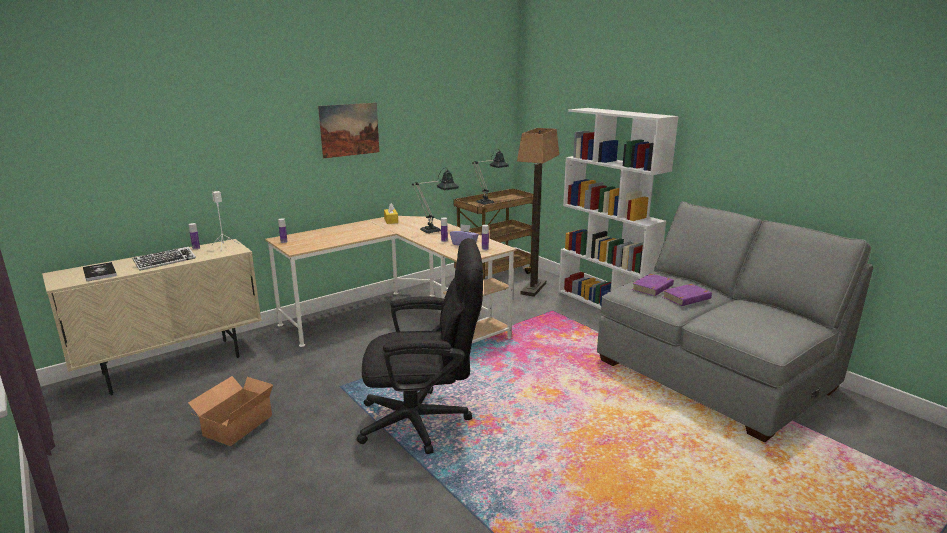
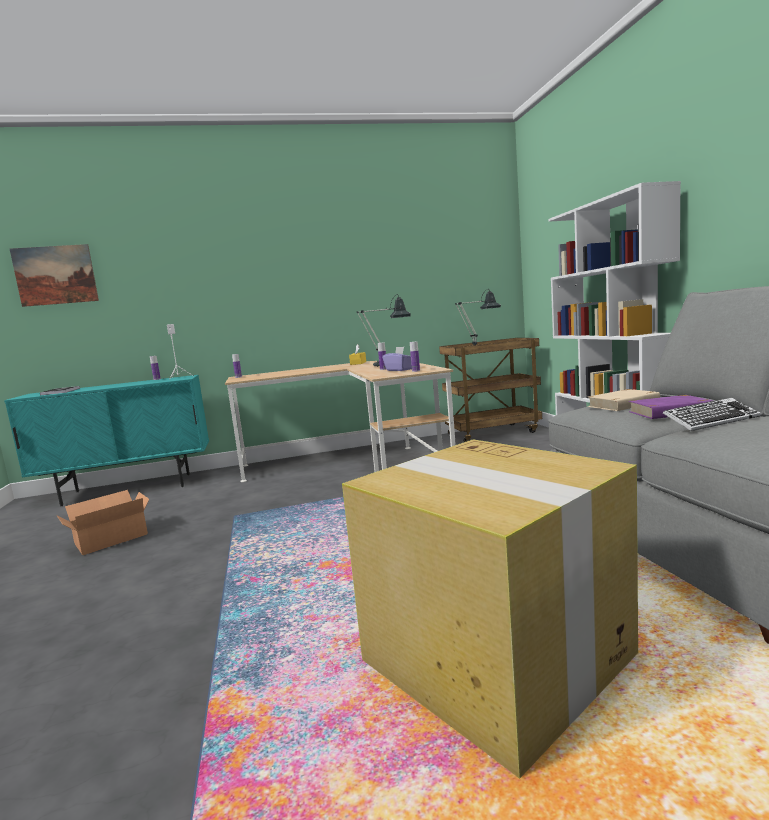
camera: 25 degrees right, 10 degrees down
(165, 262) = (116, 385): keyboard -> keyboard (711, 420)
(173, 365) = (129, 489): beige cabinet -> turquoise cabinet
(349, 130) = (316, 272): picture -> picture (55, 275)
(424, 421) = (277, 556): black office chair -> none
(533, 288) = (527, 444): floor lamp -> none
(633, 468) = (499, 659): none -> cardboard box
(652, 287) = (624, 404): purple book -> beige book

